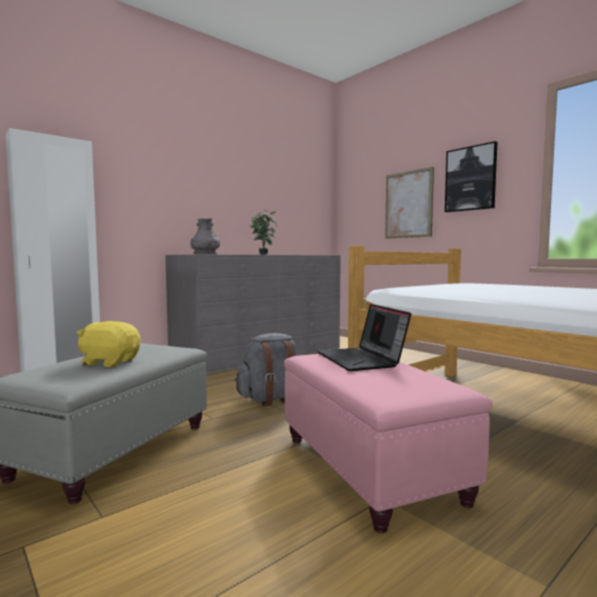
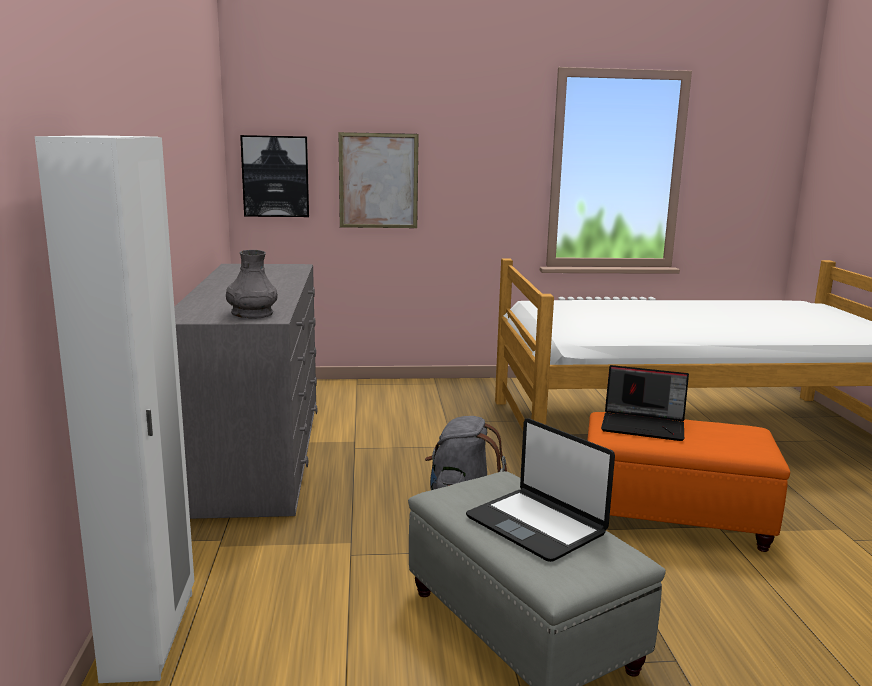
camera: 55 degrees left, 10 degrees up
(110, 362) = (536, 525): yellow plush toy -> laptop
(263, 254) = (284, 291): potted plant -> none
(370, 468) = (674, 518): pink ottoman -> orange ottoman
(470, 179) = (470, 158): picture -> picture (275, 176)

